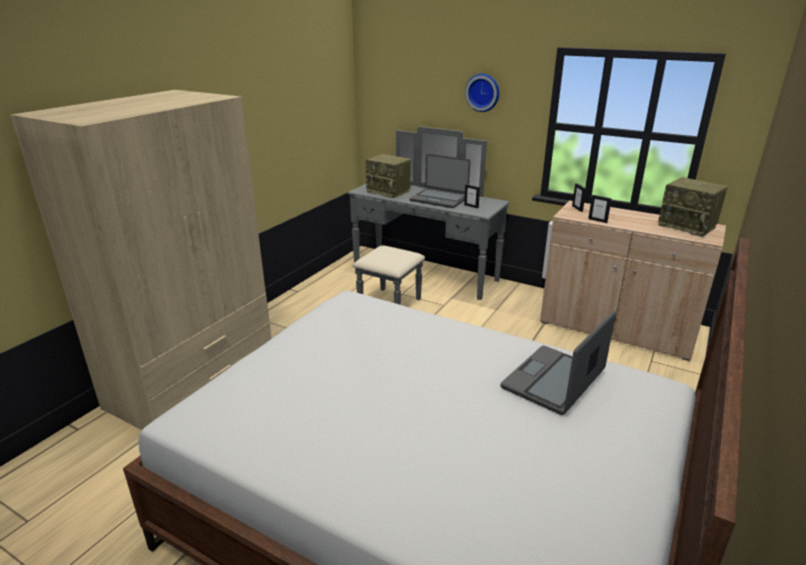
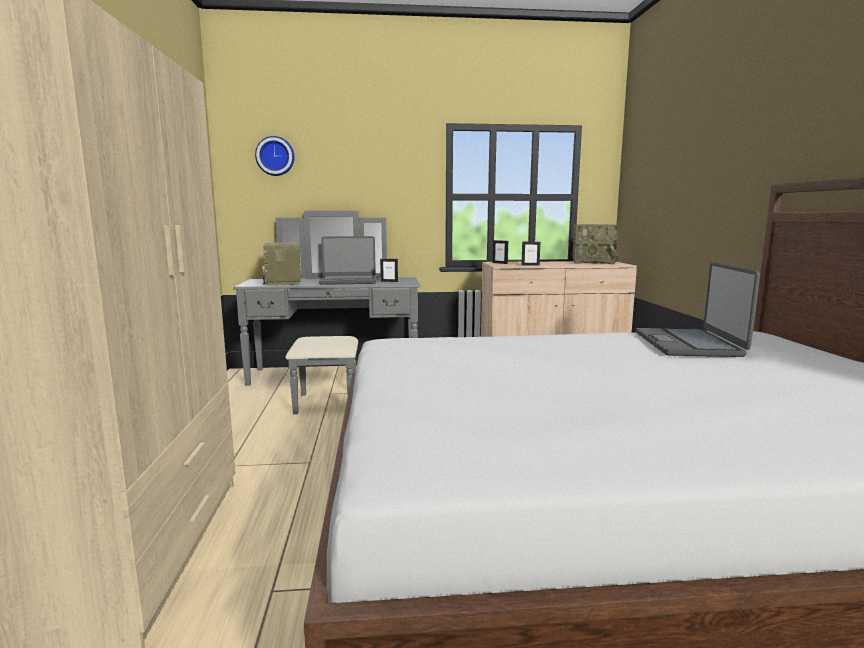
camera: 35 degrees left, 15 degrees down
(389, 191) = (284, 282): radio -> radio turned 75 degrees clockwise
(483, 92) = (375, 169): wall clock -> wall clock (275, 156)

